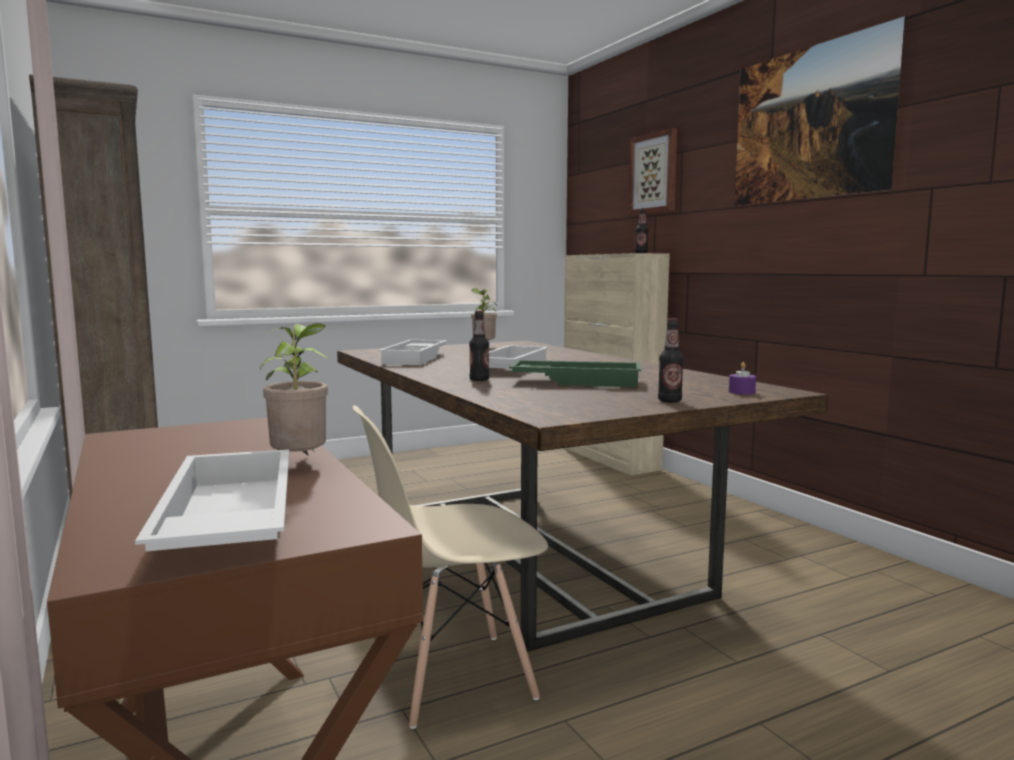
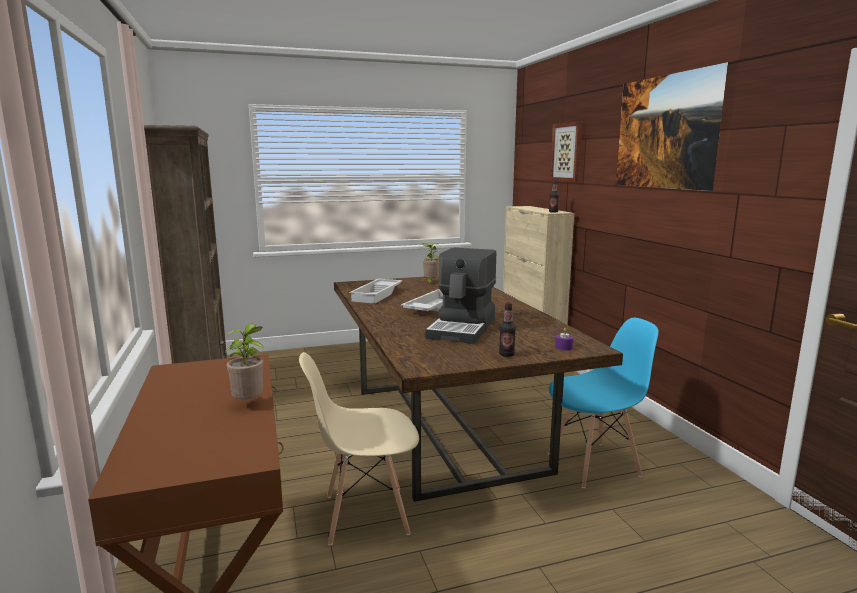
camera: 10 degrees right, 5 degrees up
(225, 521) = (189, 449): white tray -> none
(479, 380) = (401, 323): bottle -> none
(577, 381) = (463, 328): green tray -> coffee machine
(765, 581) = (594, 464): none -> blue chair

